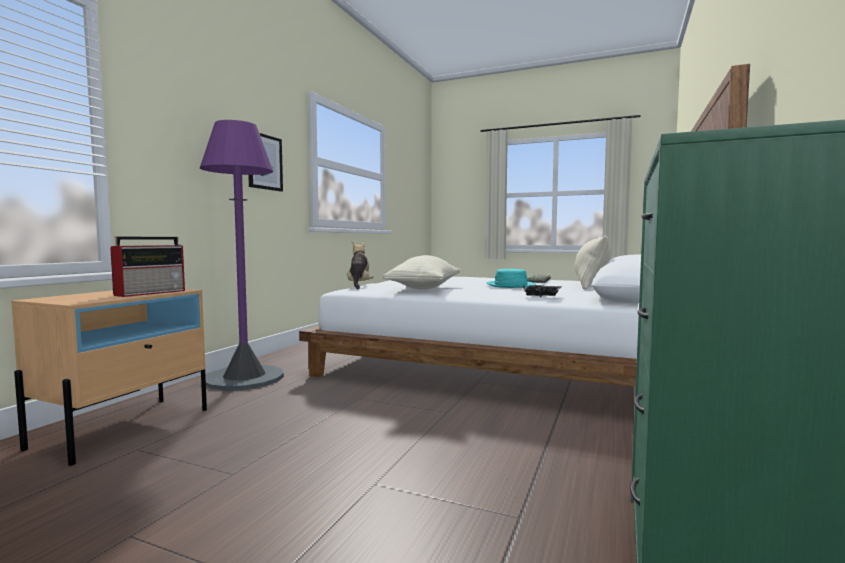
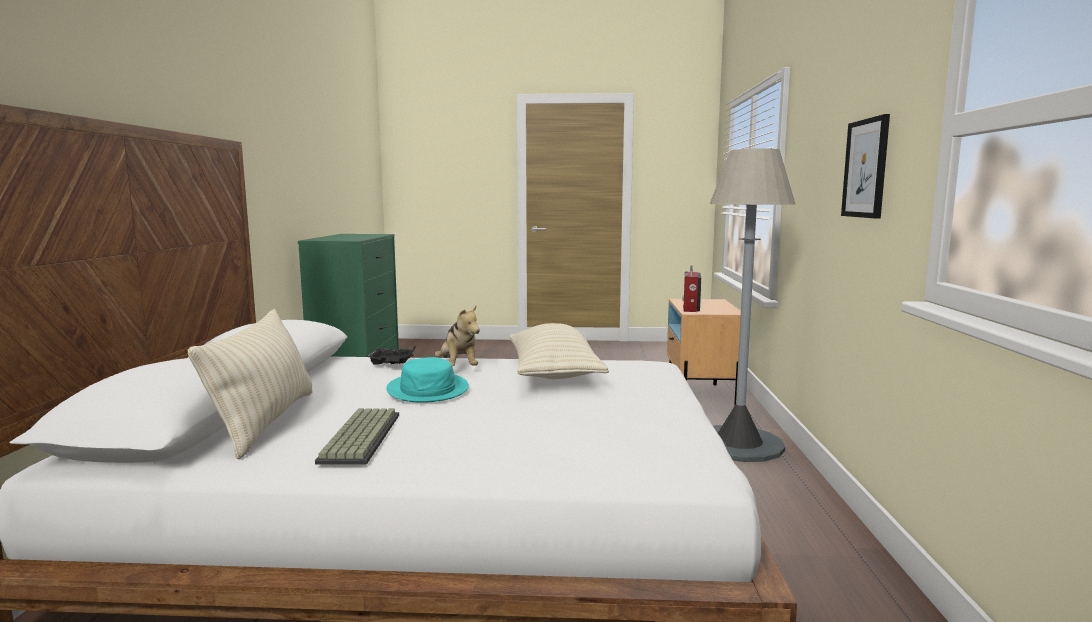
camera: 160 degrees right, 5 degrees up
(244, 378) = (738, 444): purple floor lamp -> grey floor lamp
(359, 286) = (664, 375): plush toy -> plush toy (458, 367)

